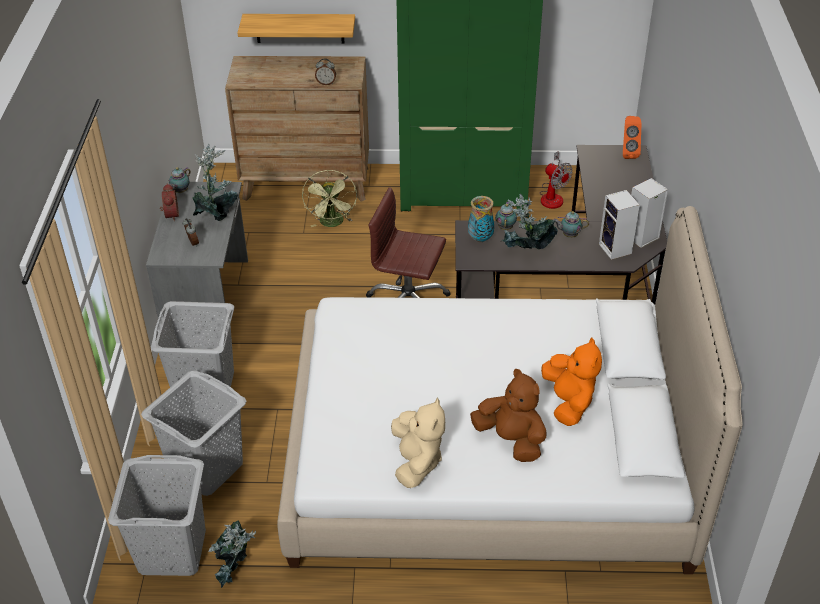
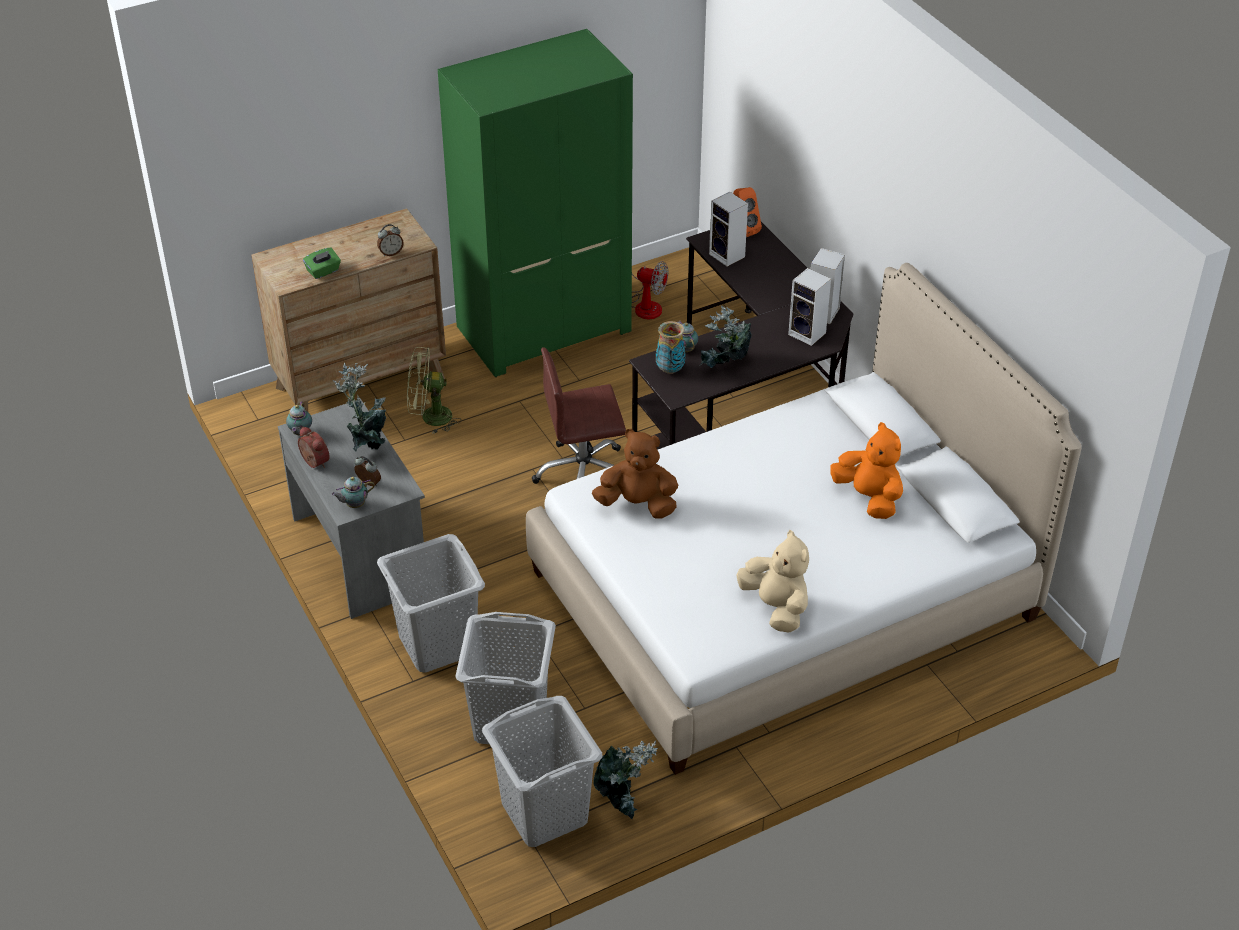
camera: 30 degrees left, 0 degrees up
(269, 81) = (323, 271): none -> green tissue box
(299, 28) = (326, 197): shelf -> none
(332, 223) = (430, 418): green fan -> green fan turned 120 degrees clockwise
(511, 440) = (844, 552): brown plush toy -> brown plush toy (637, 504)
(569, 235) = (753, 335): teapot -> teapot (354, 505)
(598, 168) = (728, 256): none -> speaker

